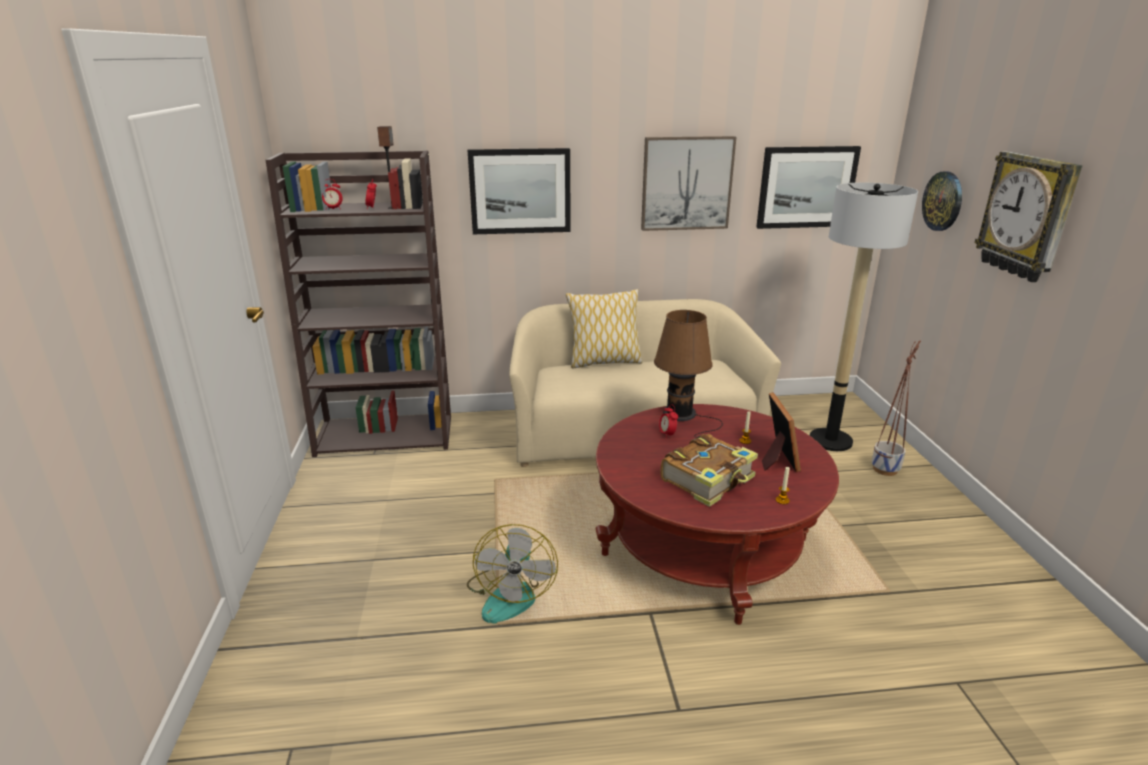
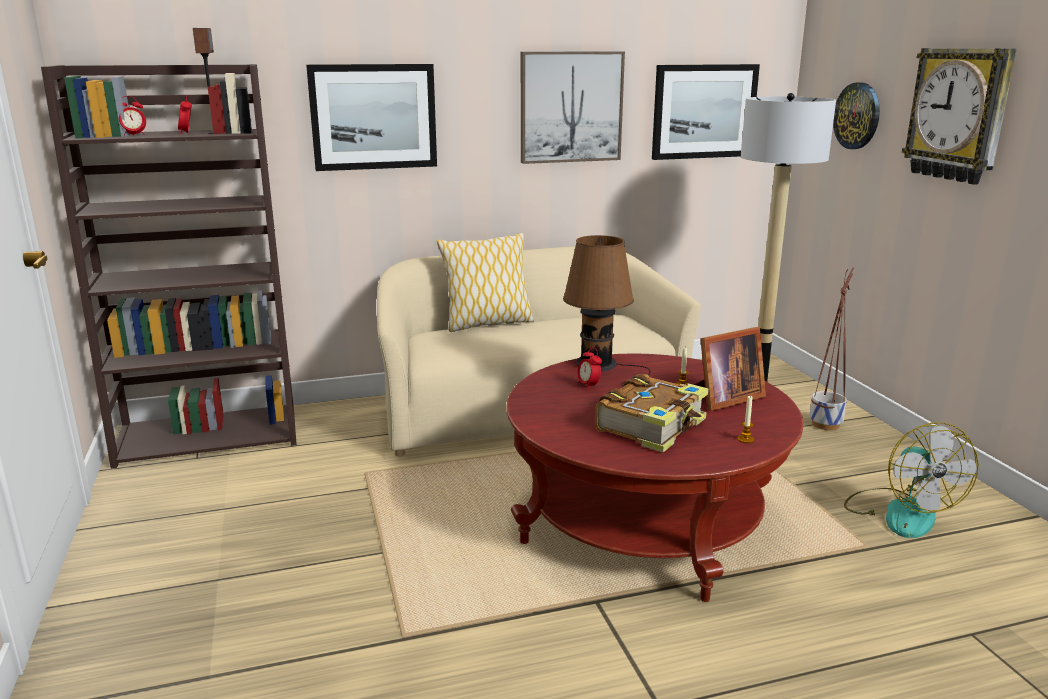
camera: 10 degrees left, 5 degrees down
(510, 594) = (413, 600): fan -> fan (900, 512)
(776, 458) = (724, 399): picture frame -> picture frame turned 75 degrees clockwise

